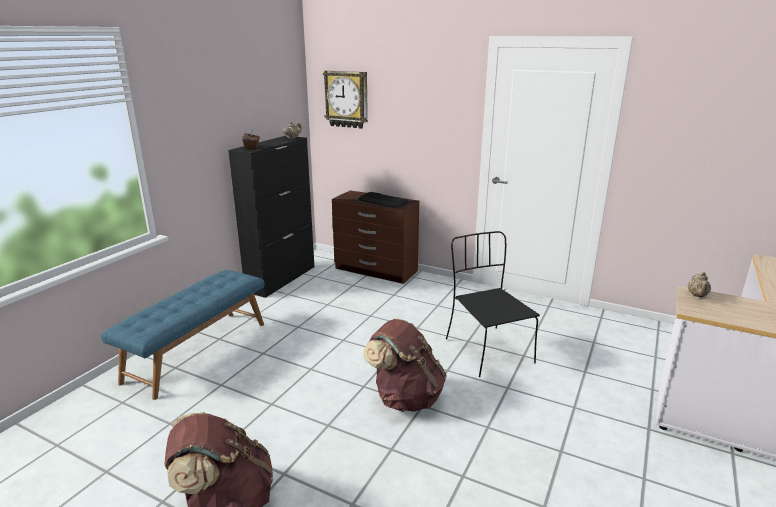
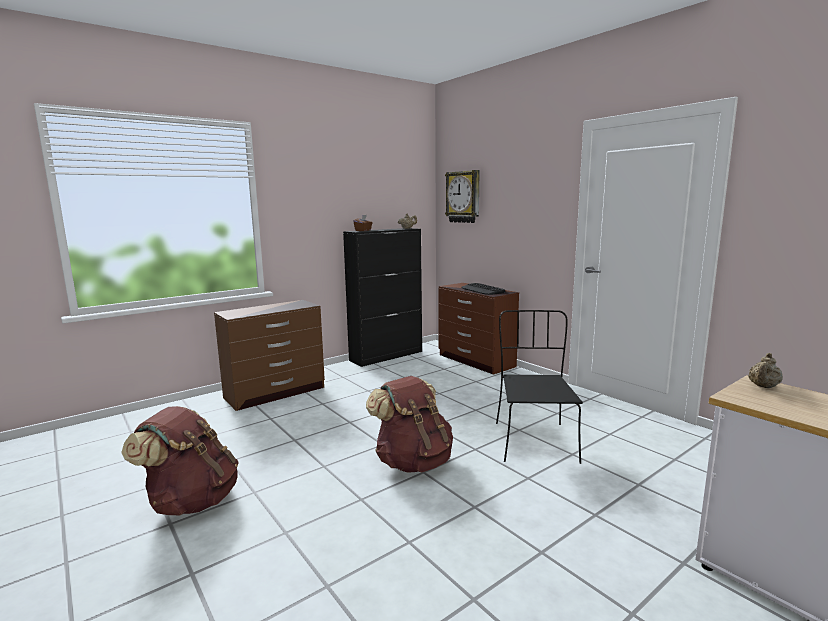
camera: 25 degrees right, 10 degrees down
(197, 351) = (276, 393): blue bench -> brown dresser

